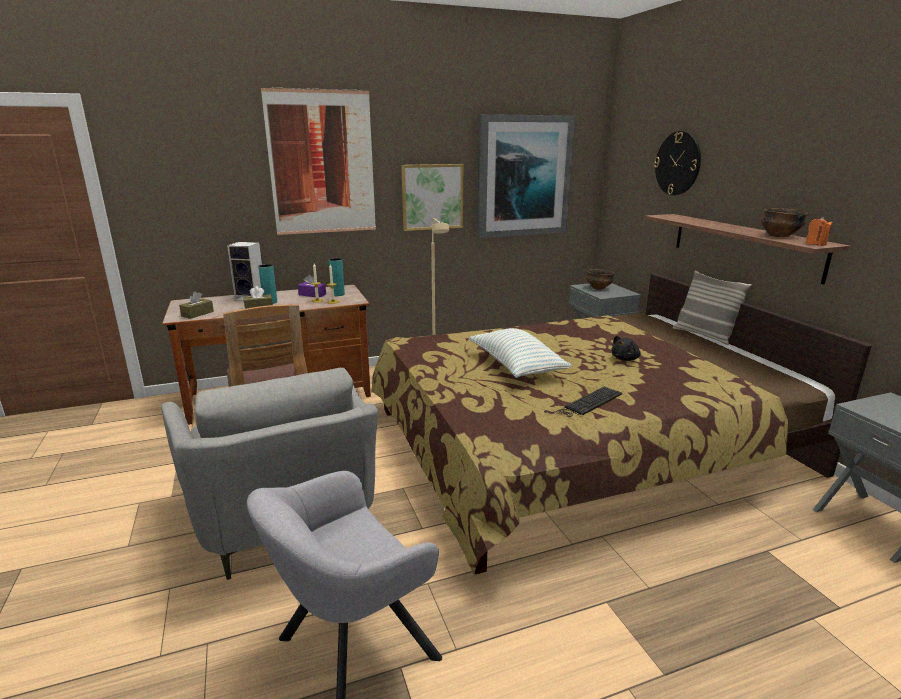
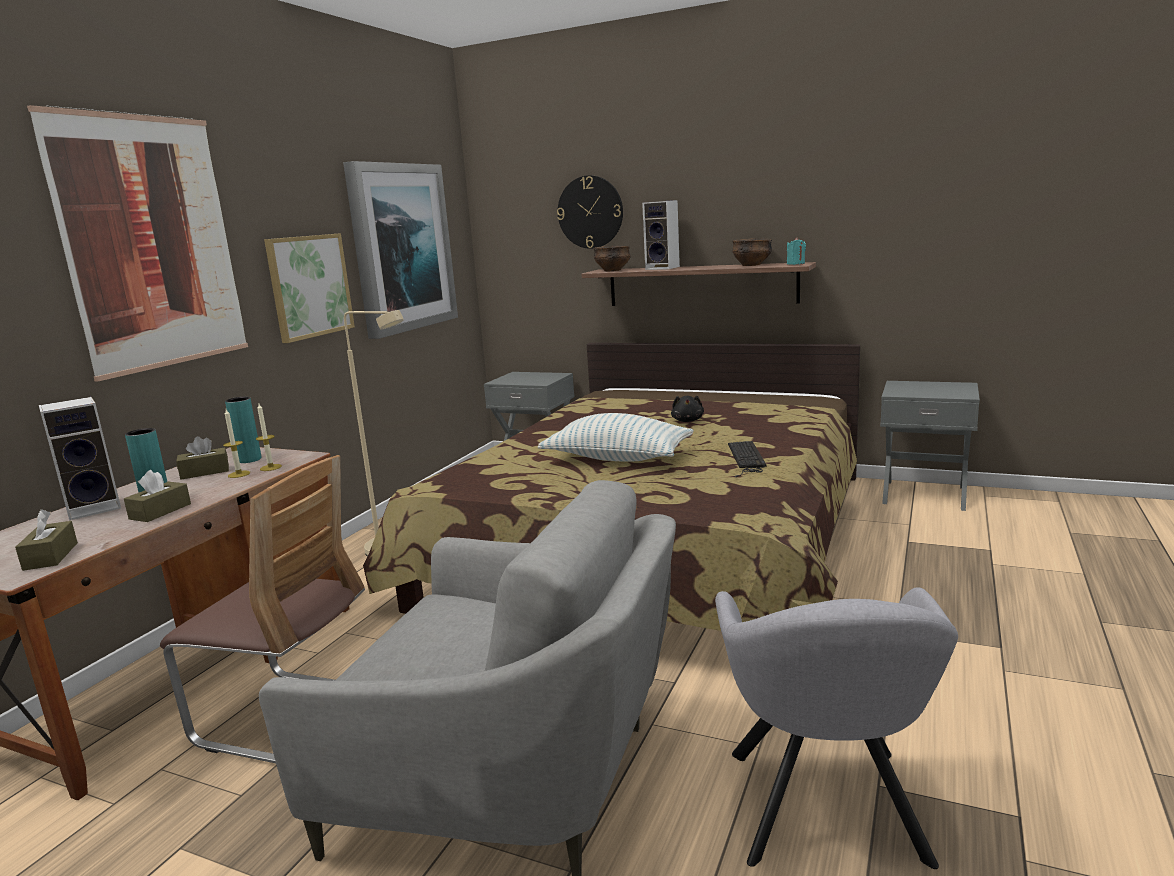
camera: 45 degrees left, 5 degrees down
(312, 294) = (205, 472): purple tissue box -> brown tissue box
(598, 288) = (520, 378): bowl -> bowl (612, 270)
(703, 335) = (687, 389): pillow -> none
(710, 223) = (664, 268): none -> speaker
(815, 244) = (795, 264): orange candle -> turquoise candle

